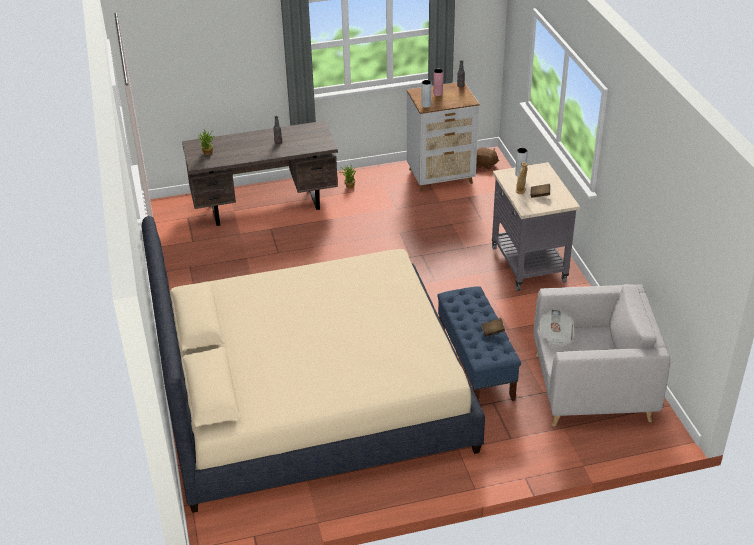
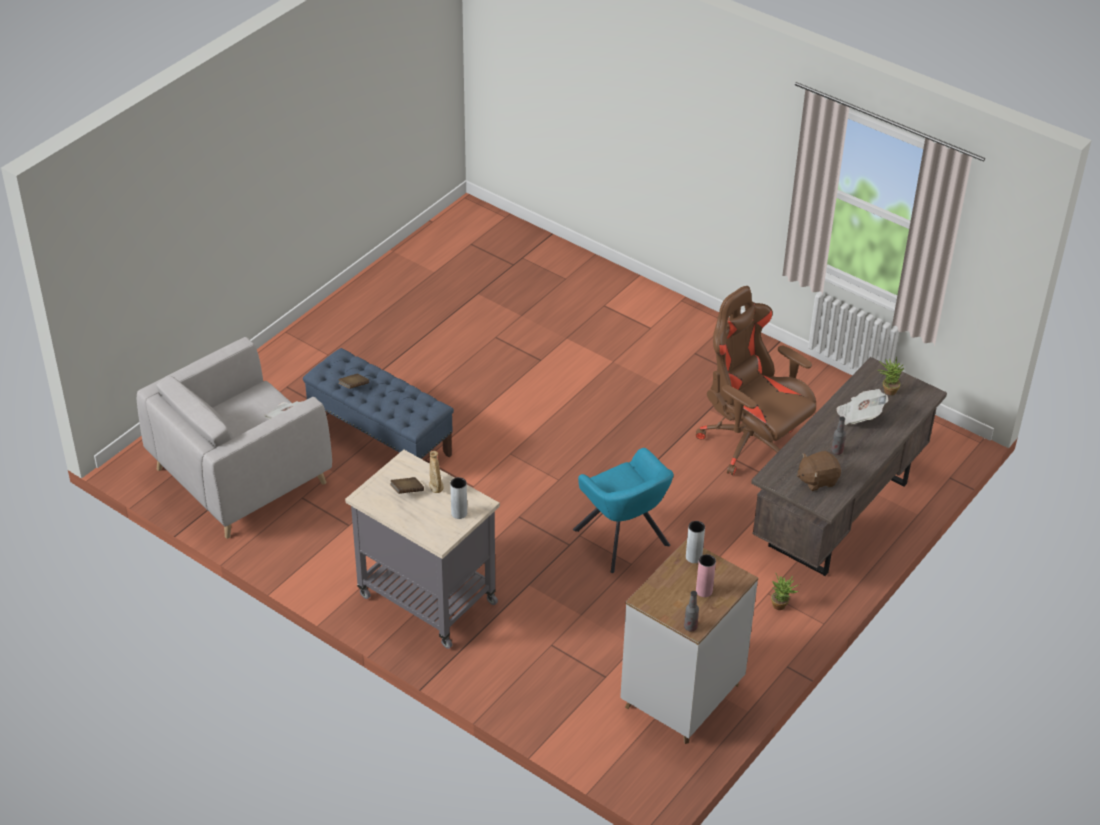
camera: 140 degrees right, 5 degrees up
(241, 150) = (859, 416): none -> newspaper
(259, 253) = (754, 448): none -> brown office chair
(312, 396) = (507, 333): beige bed -> none
(389, 244) = (623, 540): none -> turquoise armchair
(485, 165) = (643, 759): brown plush toy -> brown plush toy (817, 480)

